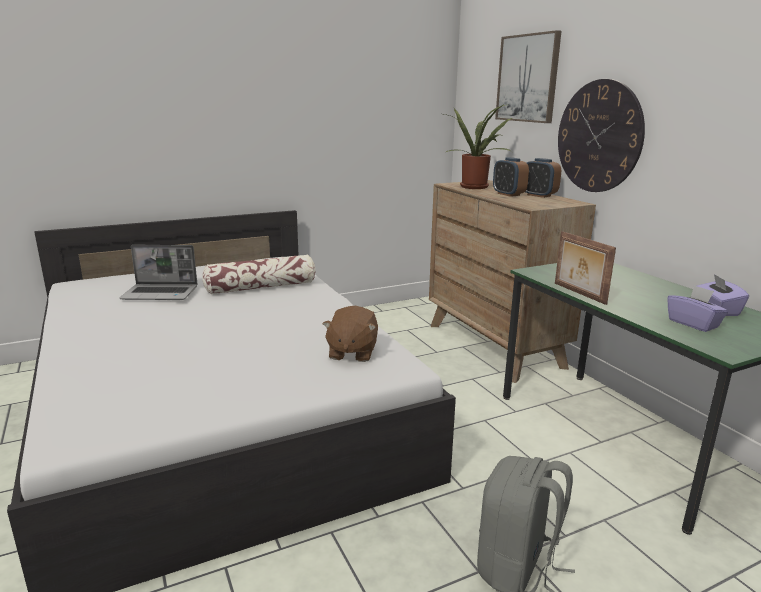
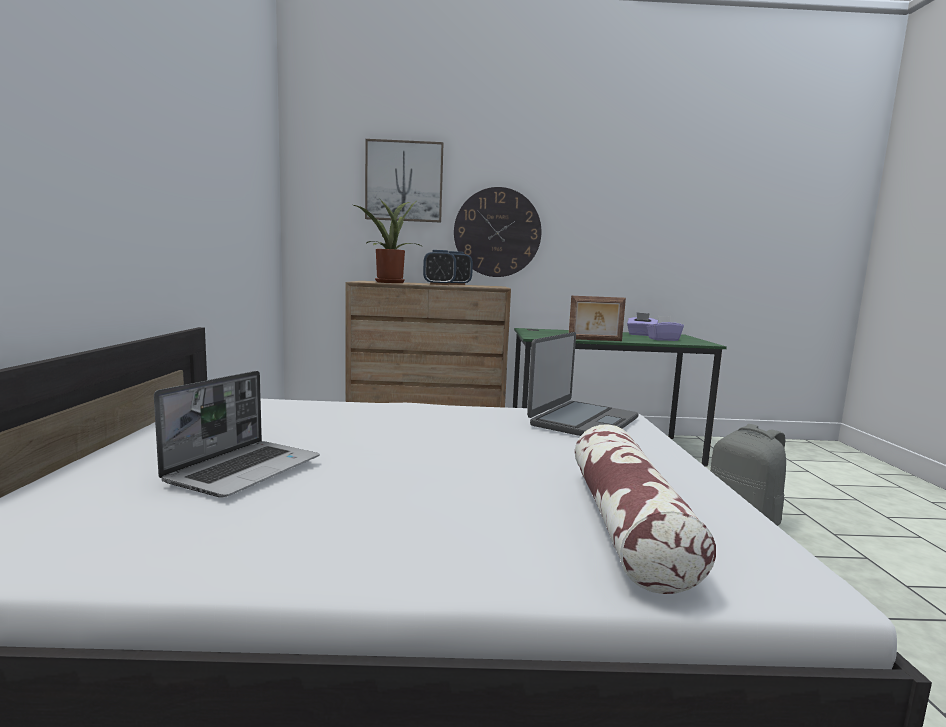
camera: 65 degrees left, 10 degrees down
(261, 287) = (322, 422): pillow -> pillow (626, 523)
(352, 352) = (583, 421): brown plush toy -> laptop

